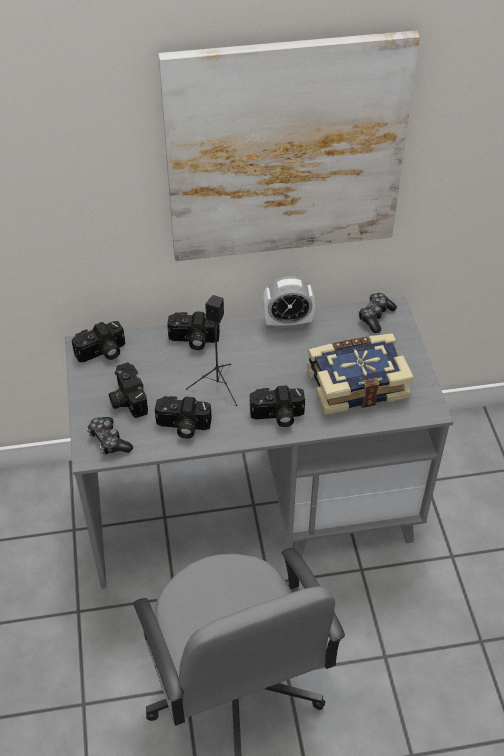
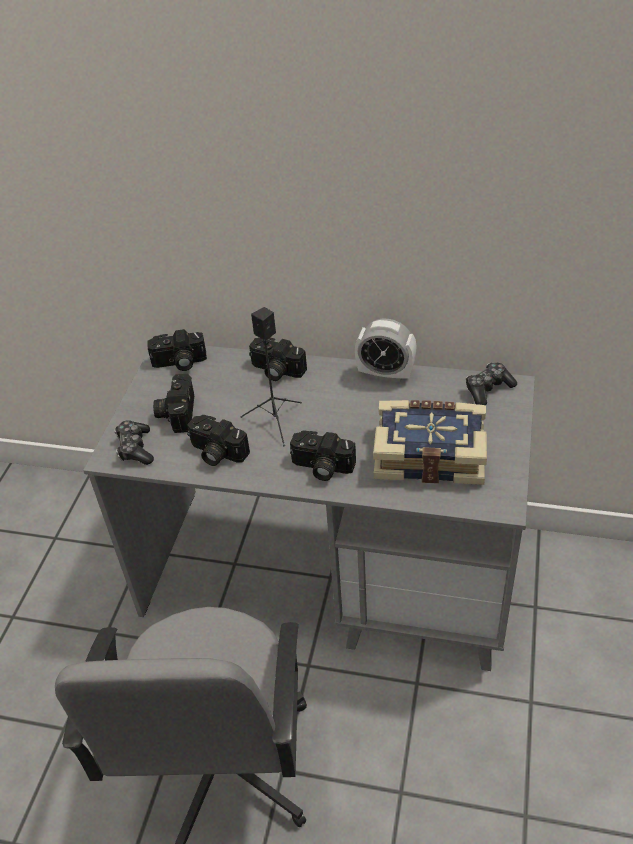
camera: 25 degrees right, 5 degrees down
(285, 150) = (387, 160): picture -> none

